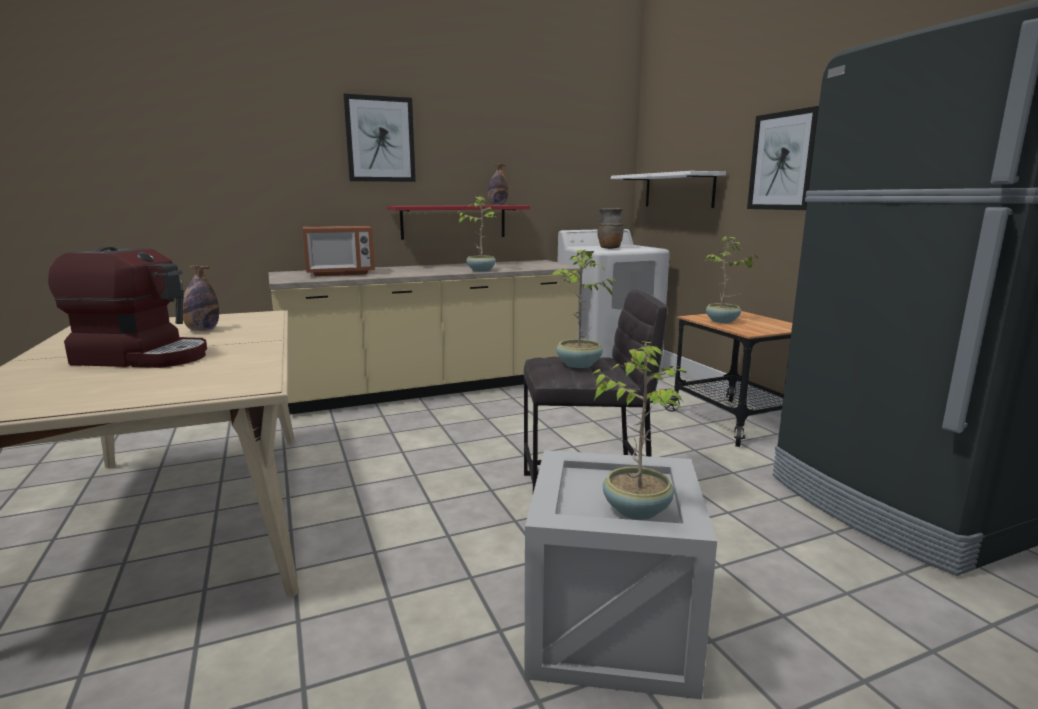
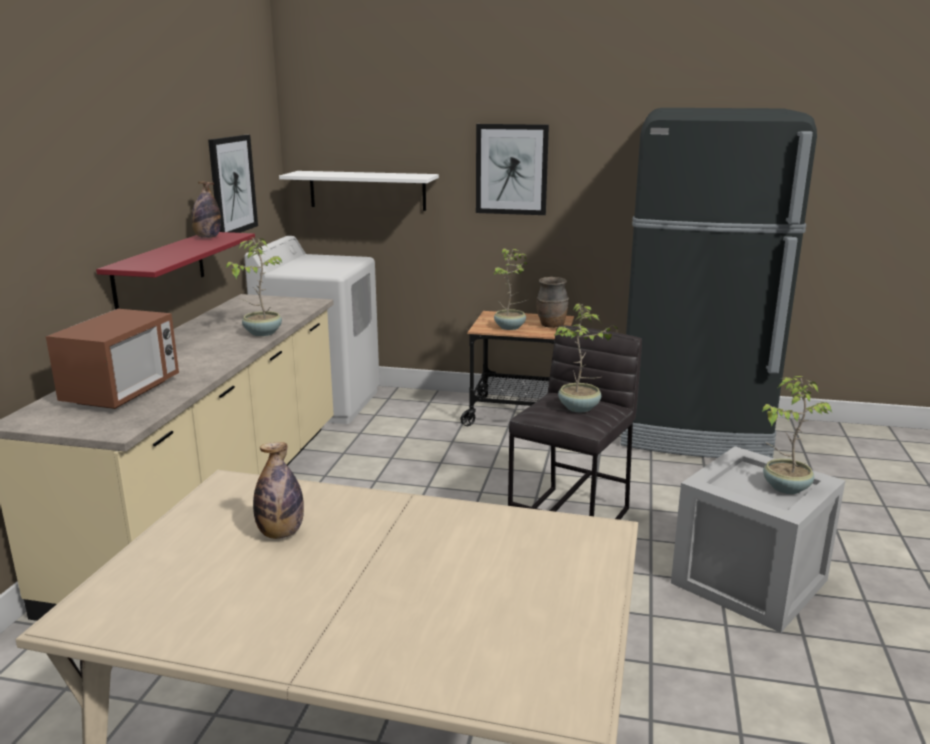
camera: 55 degrees left, 5 degrees up
(144, 357) = (400, 580): coffee machine -> none
(380, 139) = (77, 168): picture -> picture (232, 185)
(609, 248) = (323, 267): brown vase -> brown vase (551, 326)

